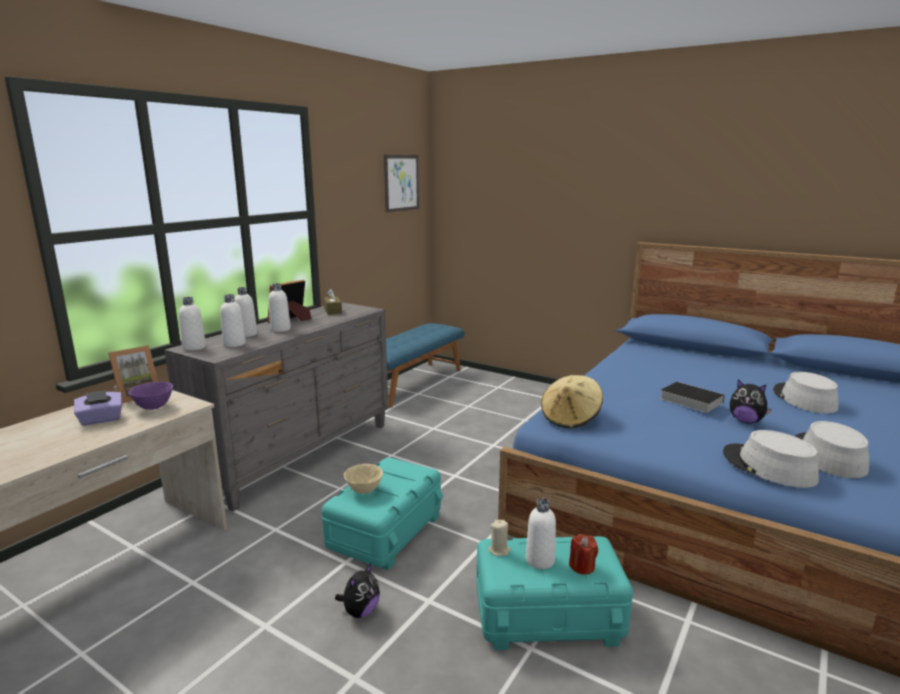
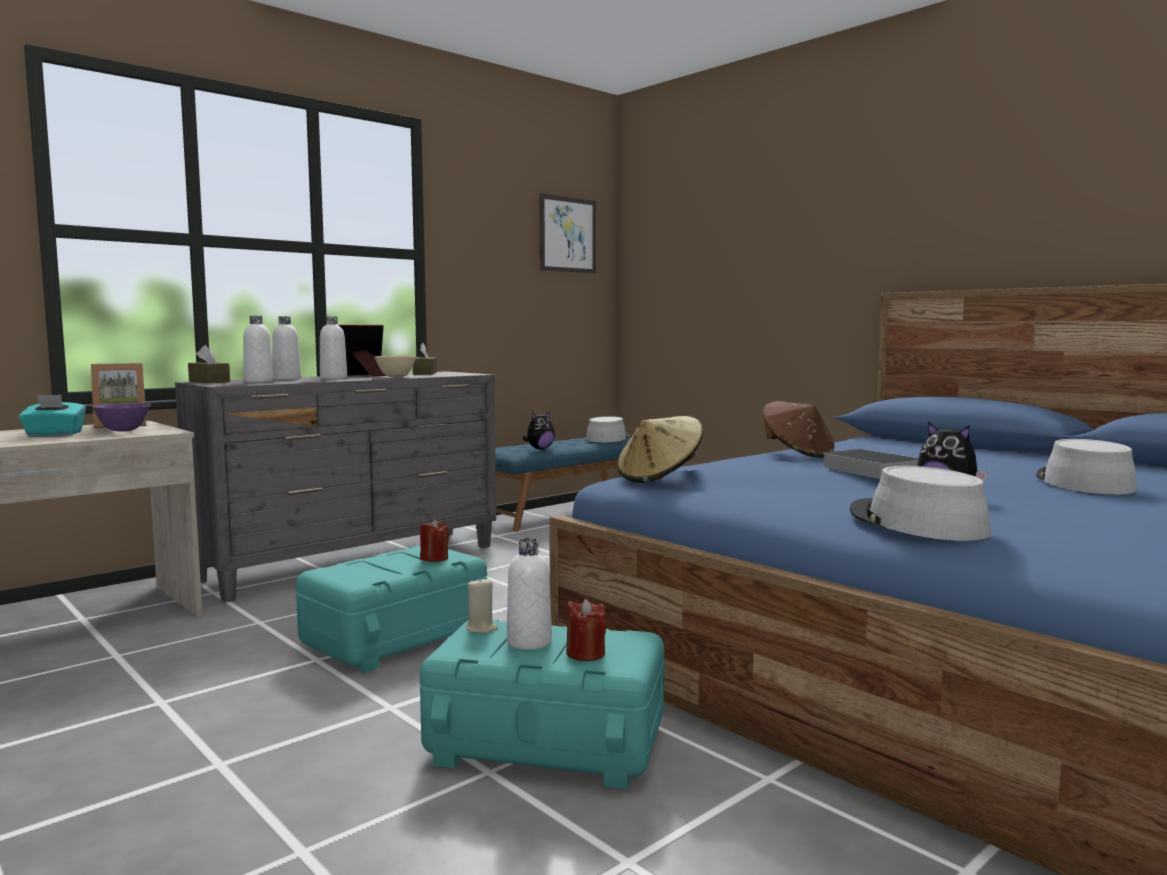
camera: 15 degrees right, 10 degrees down
(101, 420) = (54, 434): purple tissue box -> turquoise tissue box
(194, 347) = (209, 381): white bottle -> brown tissue box
(360, 611) = (289, 705): plush toy -> plush toy (539, 449)
(364, 490) = (362, 566): beige bowl -> beige bowl (395, 377)
(407, 475) = (434, 558): none -> red candle
(621, 374) = (797, 454): none -> brown hat
(827, 456) = (1043, 523): grey hat -> grey hat (607, 438)

